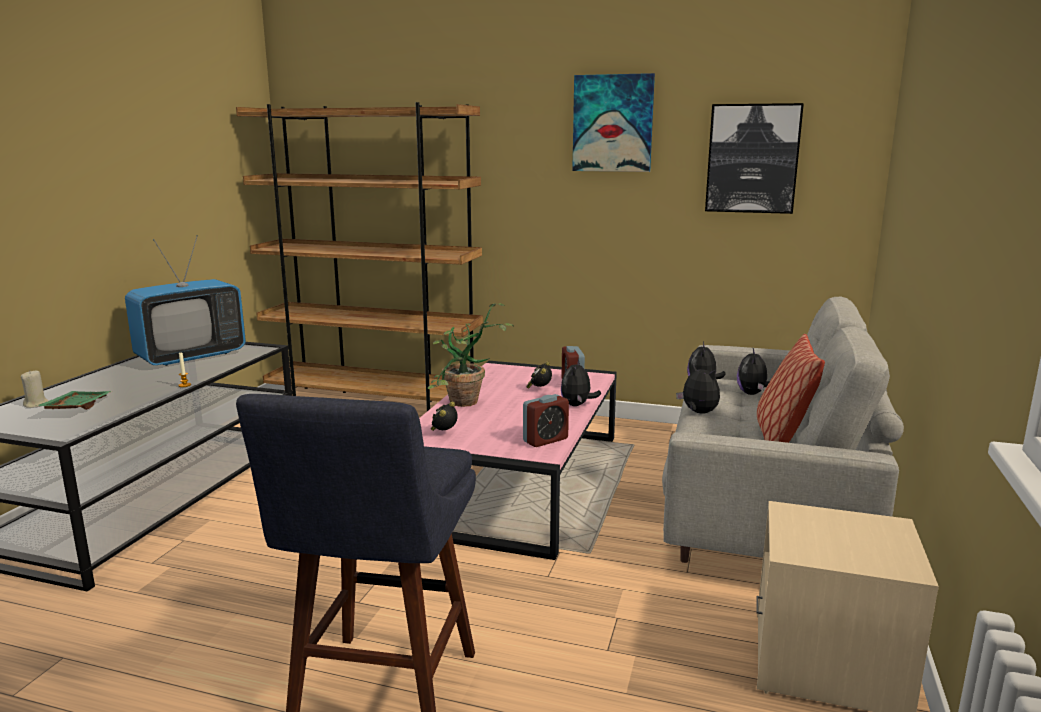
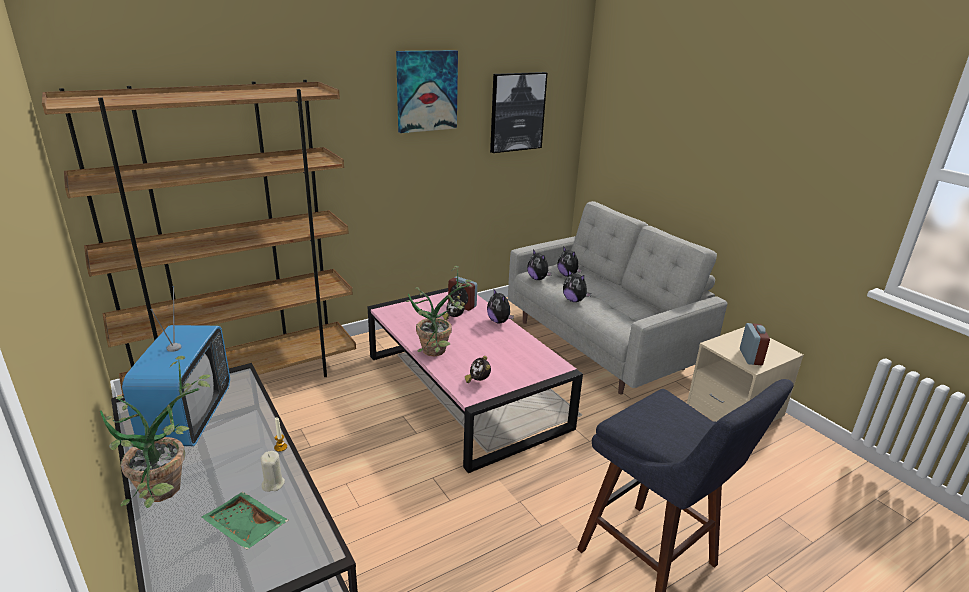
camera: 50 degrees left, 10 degrees up
(36, 404) = (186, 553): beige candle -> beige candle (273, 484)
(99, 380) = (170, 492): none -> potted plant
(545, 440) = (538, 356): alarm clock -> alarm clock (750, 357)
(698, 413) = (574, 300): plush toy -> plush toy turned 135 degrees counterclockwise
(781, 440) = (636, 303): pillow -> none

